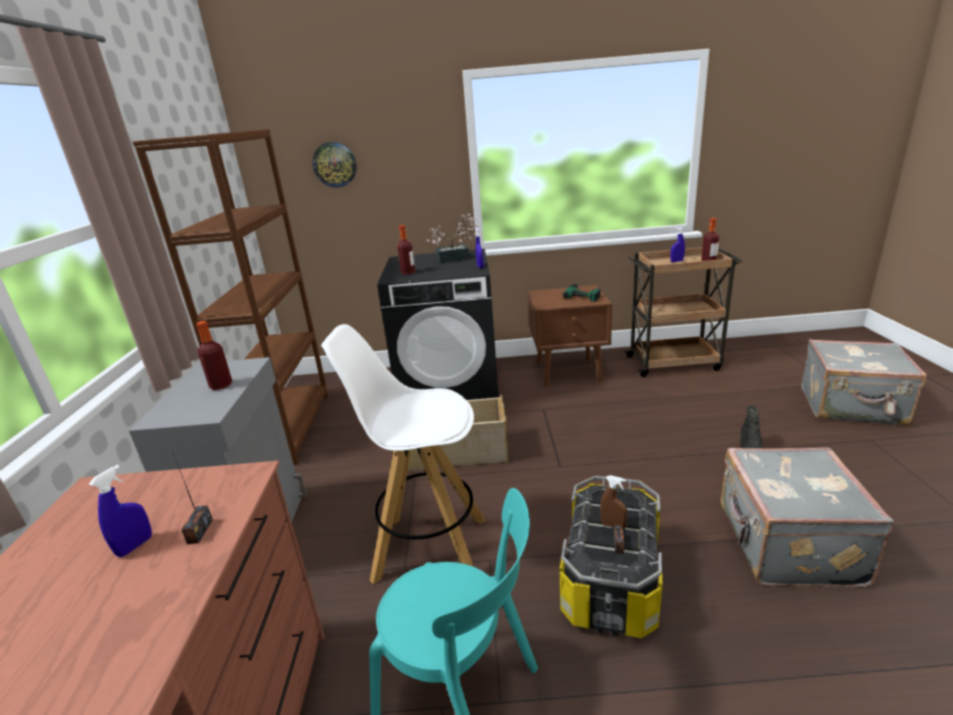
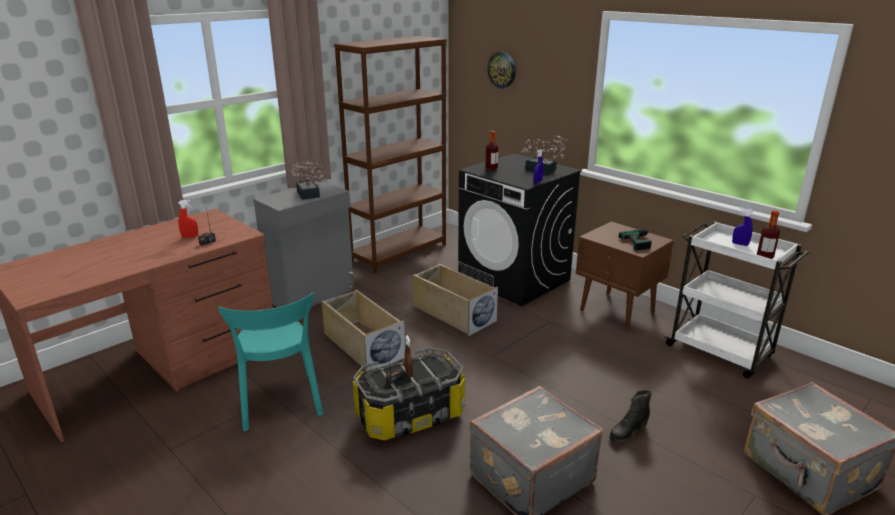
camera: 45 degrees right, 0 degrees up
(135, 546) = (190, 237): blue spray bottle -> red spray bottle
(221, 385) = (308, 195): bottle -> potted plant
(428, 548) = (362, 345): white stool -> beige storage box
(674, 363) = (721, 351): brown cart -> white cart

